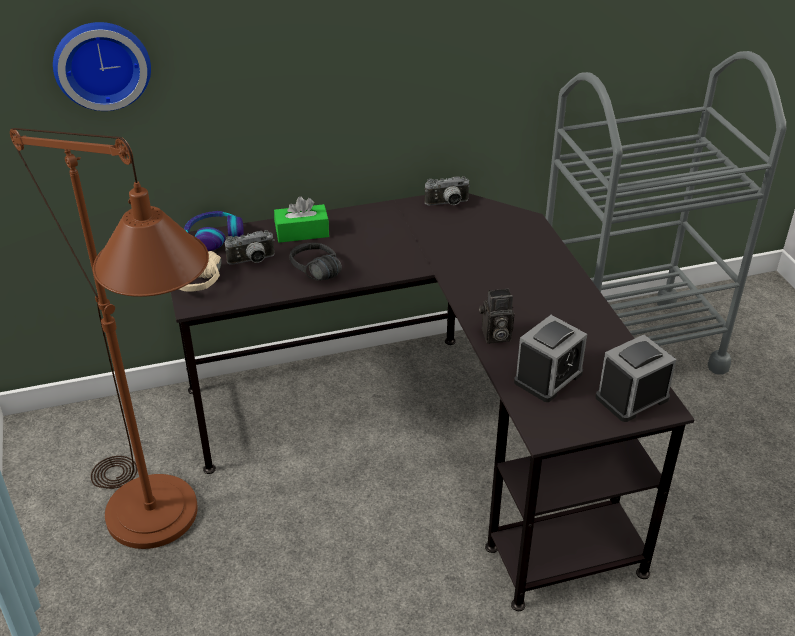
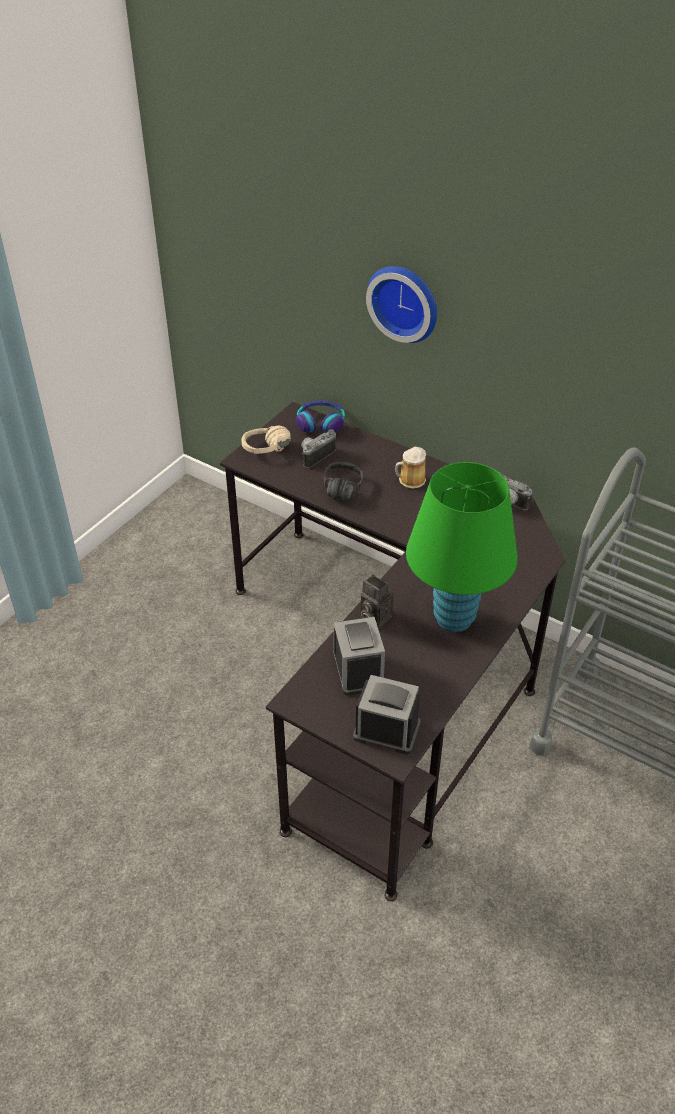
camera: 50 degrees right, 5 degrees up
(102, 64) = (274, 250): wall clock -> wall clock (405, 301)
(166, 528) = (174, 607): brown floor lamp -> none
(252, 261) = (315, 455): camera -> camera turned 105 degrees clockwise
(302, 232) = (375, 456): green tissue box -> none
(357, 232) = (410, 480): none -> mug
(545, 297) = (453, 619): none -> green table lamp
(548, 377) = (358, 671): alarm clock -> alarm clock turned 105 degrees counterclockwise

